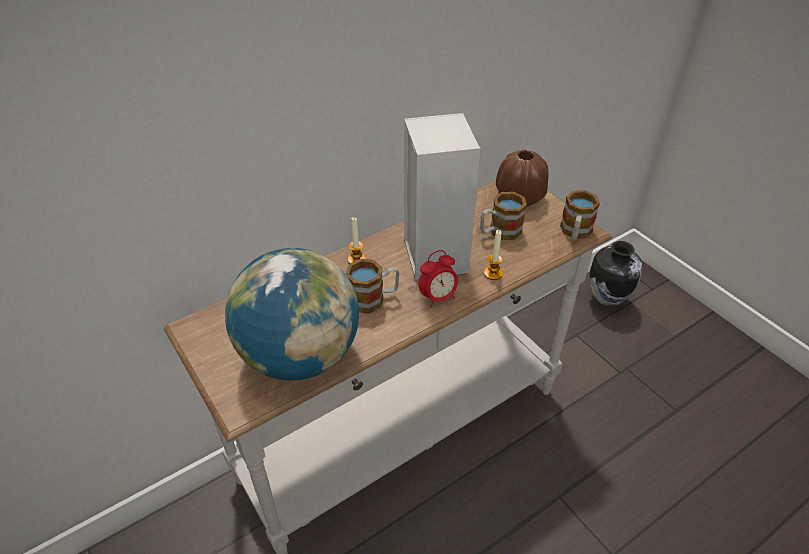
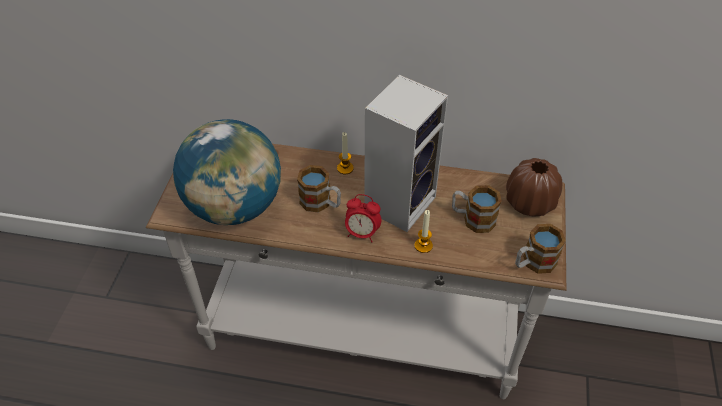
camera: 45 degrees right, 5 degrees up
(606, 299) = (656, 369): vase -> none

